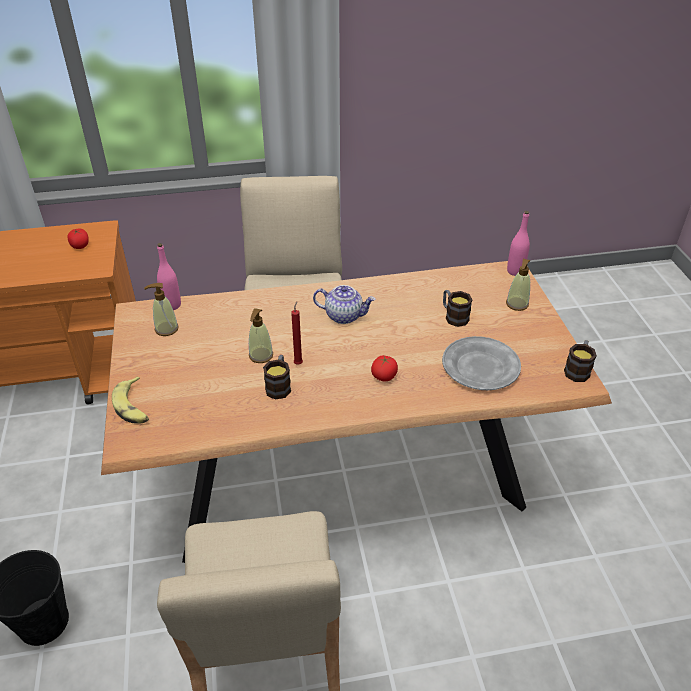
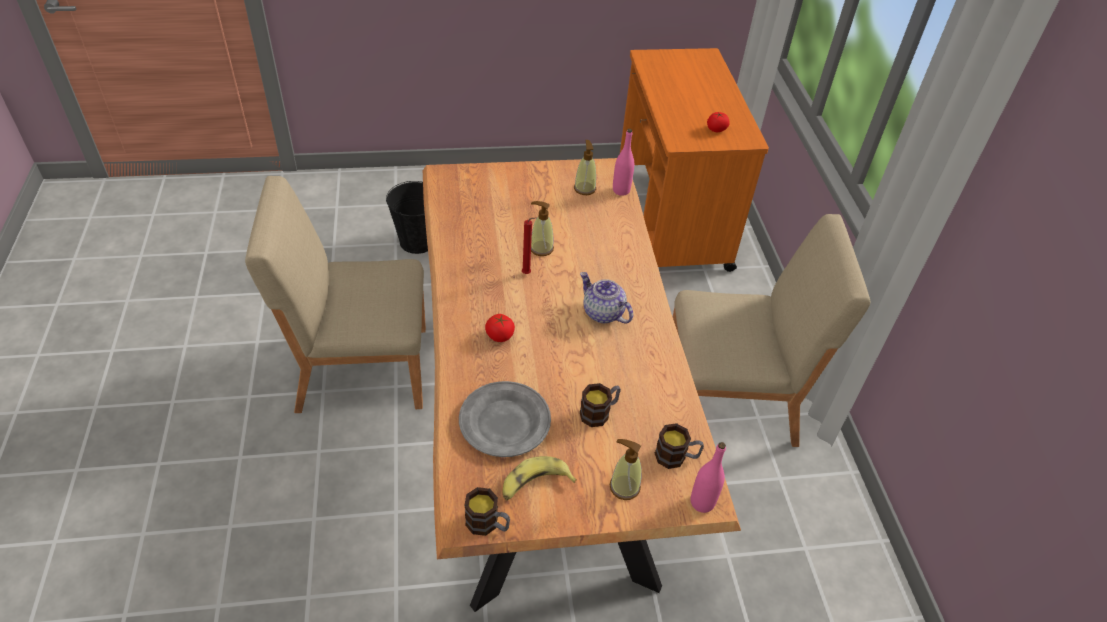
camera: 90 degrees right, 5 degrees up
(133, 406) = (484, 175): banana -> banana (534, 484)
(279, 385) = (497, 259): mug -> mug (676, 457)
(344, 315) = (602, 313): teapot -> teapot turned 120 degrees clockwise

